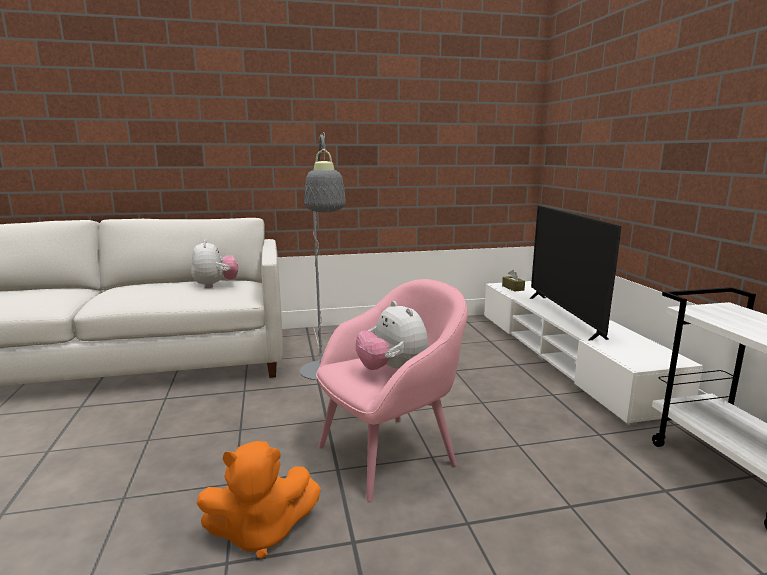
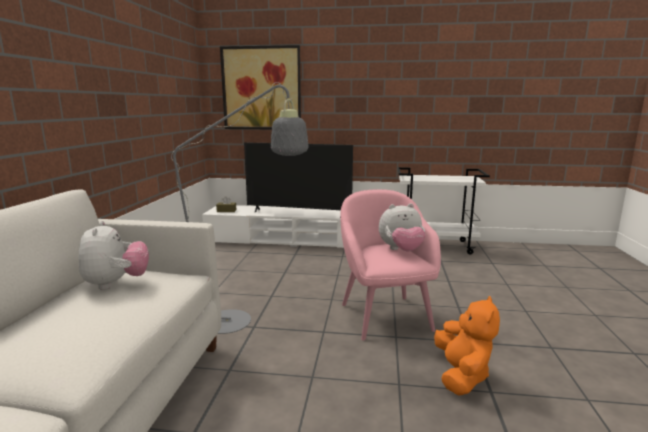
camera: 70 degrees left, 0 degrees up
(215, 285) = (116, 284): plush toy -> plush toy turned 75 degrees clockwise
(585, 133) = (261, 88): none -> picture

